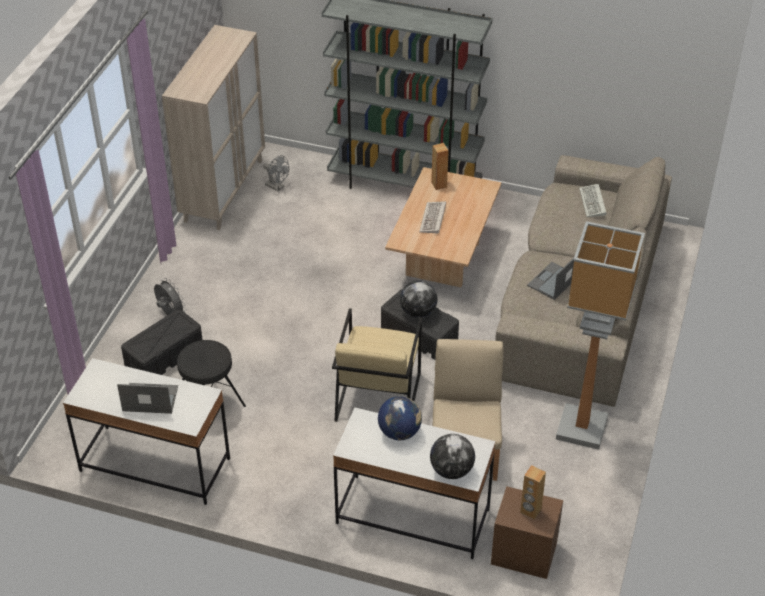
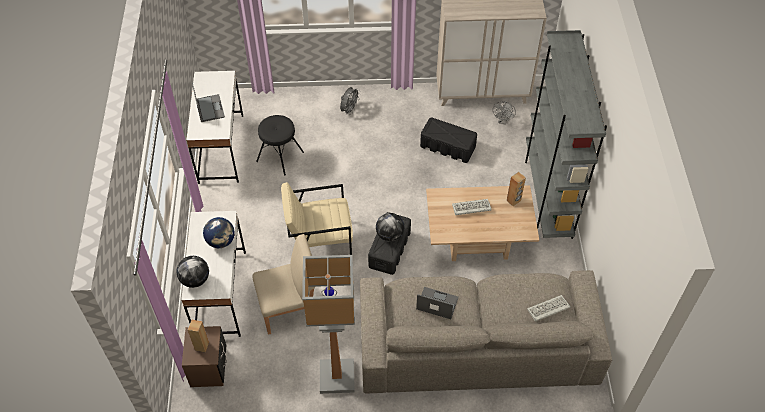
camera: 70 degrees right, 10 degrees up
(164, 356) = (311, 121): black storage box -> black storage box (448, 147)

